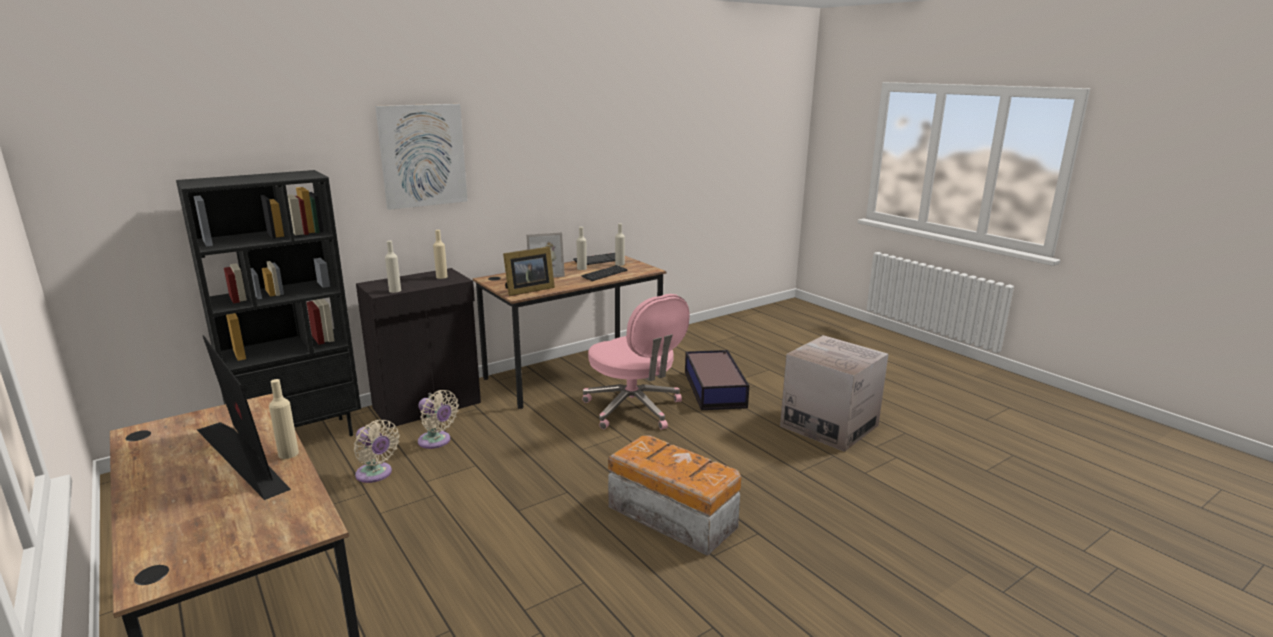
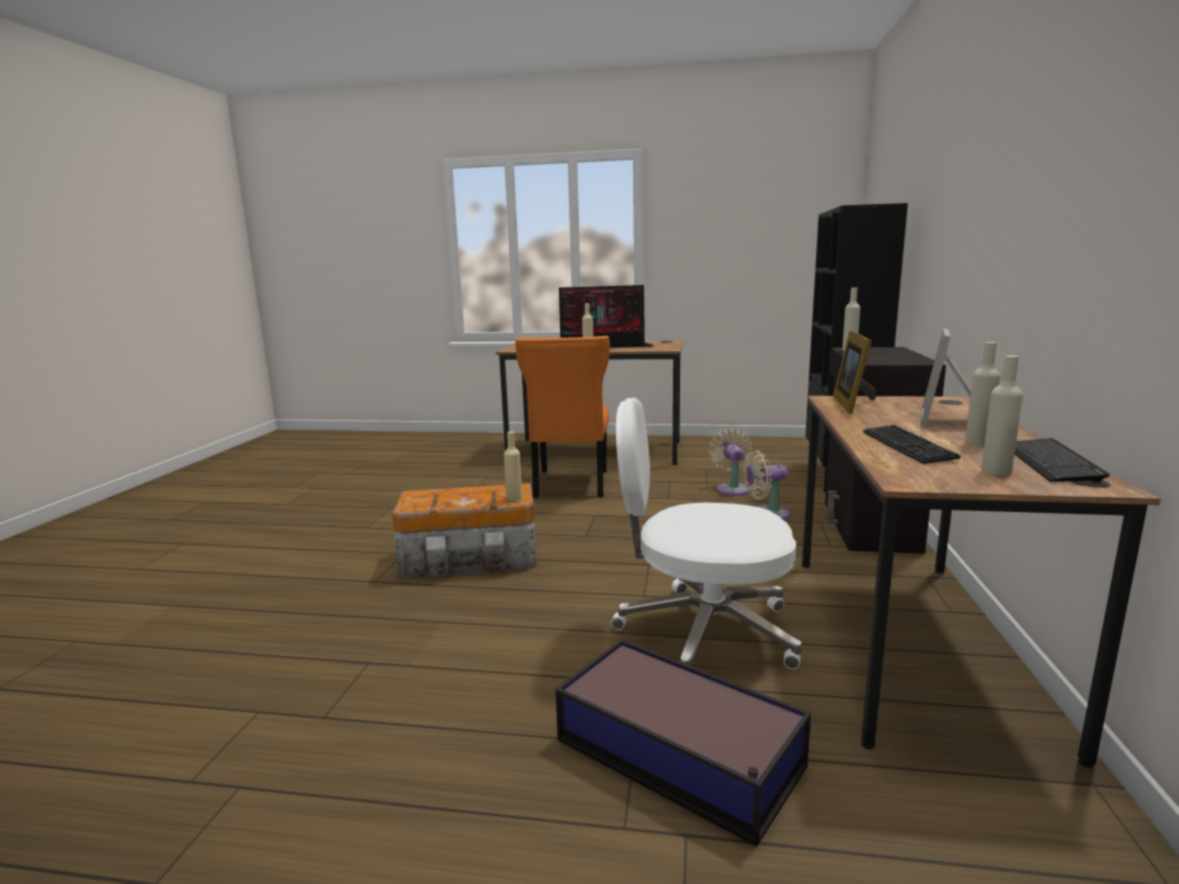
camera: 135 degrees right, 5 degrees down
(376, 474) = (732, 488): beige fan -> beige fan turned 90 degrees clockwise
(422, 155) = (969, 181): picture -> none
(441, 277) = (893, 360): beige bottle -> beige bottle (514, 498)
(444, 571) = (570, 485): none -> orange chair
(634, 409) = (703, 632): pink office chair -> white office chair
(829, 425) = (360, 791): cardboard box -> none

